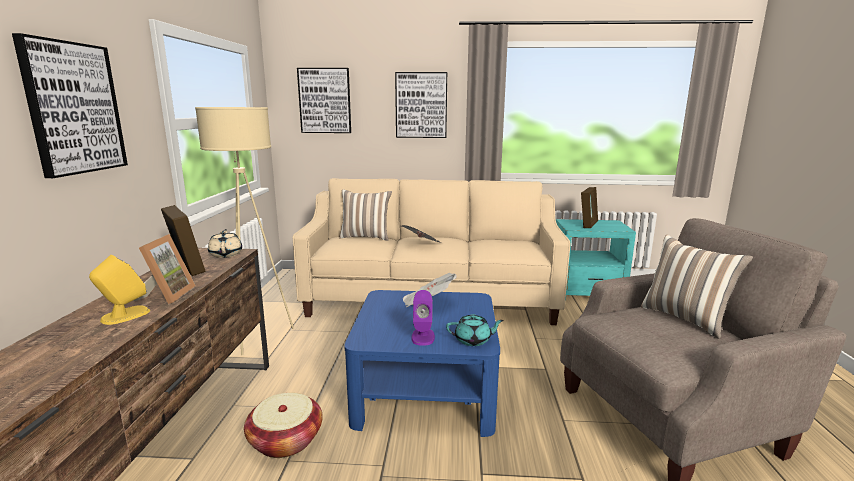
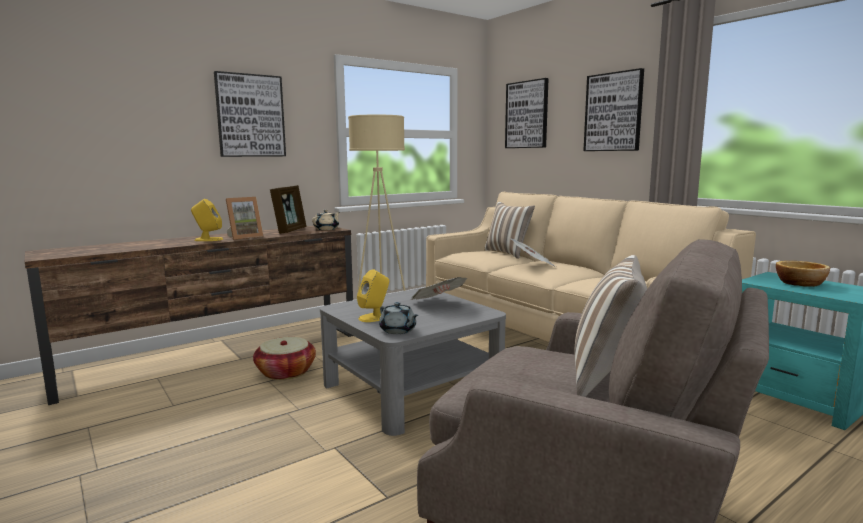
camera: 50 degrees right, 5 degrees down
(423, 337) = (374, 317): purple speaker -> yellow speaker
(426, 389) = (413, 389): blue coffee table -> grey coffee table
(473, 340) = (398, 331): turquoise teapot -> grey teapot
(588, 224) = (800, 283): picture frame -> bowl

